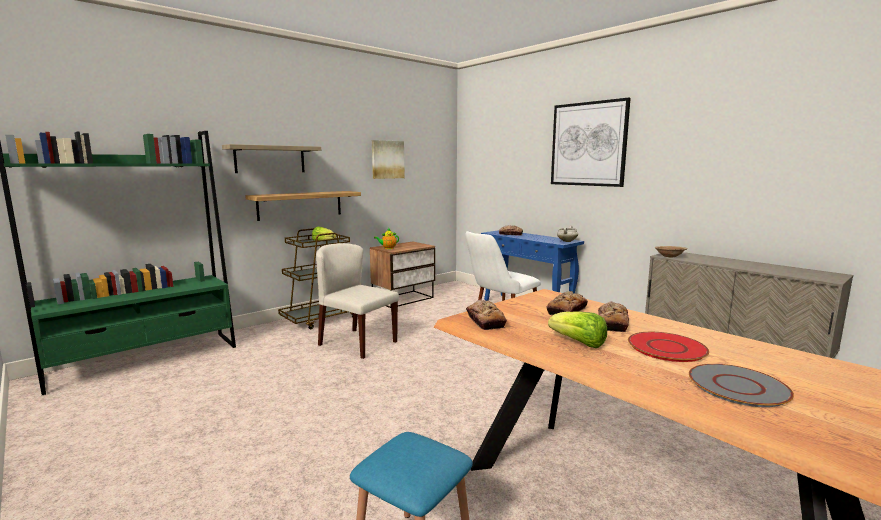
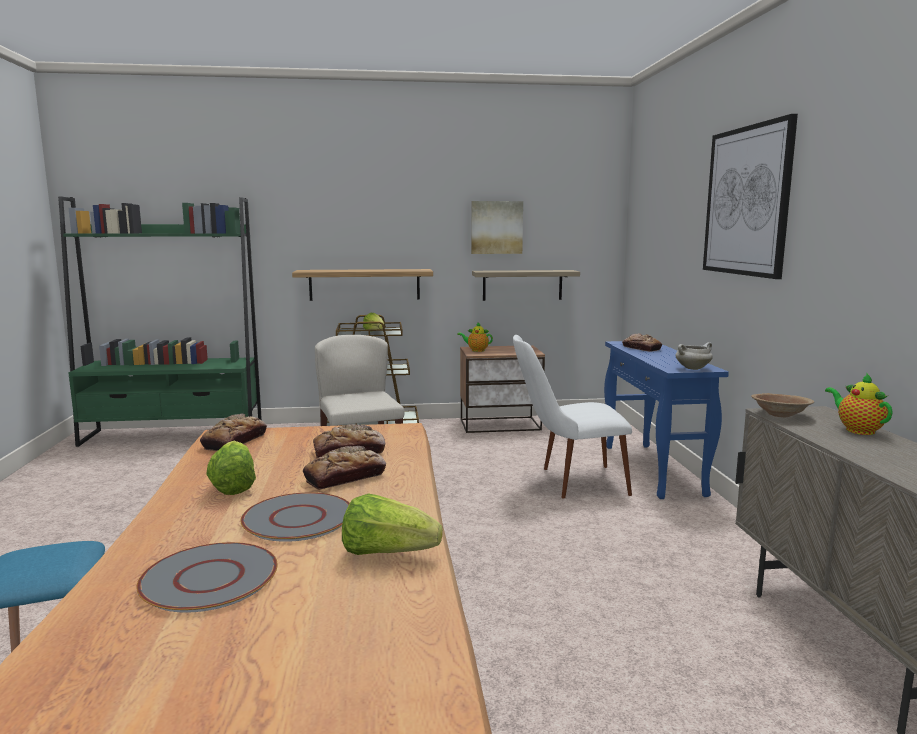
camera: 35 degrees right, 0 degrees up
(270, 159) = (328, 228): shelf -> shelf (522, 285)
(667, 348) = (298, 518): red plate -> grey plate
(710, 258) = (857, 430): none -> teapot
(748, 349) = (387, 552): none -> lettuce

